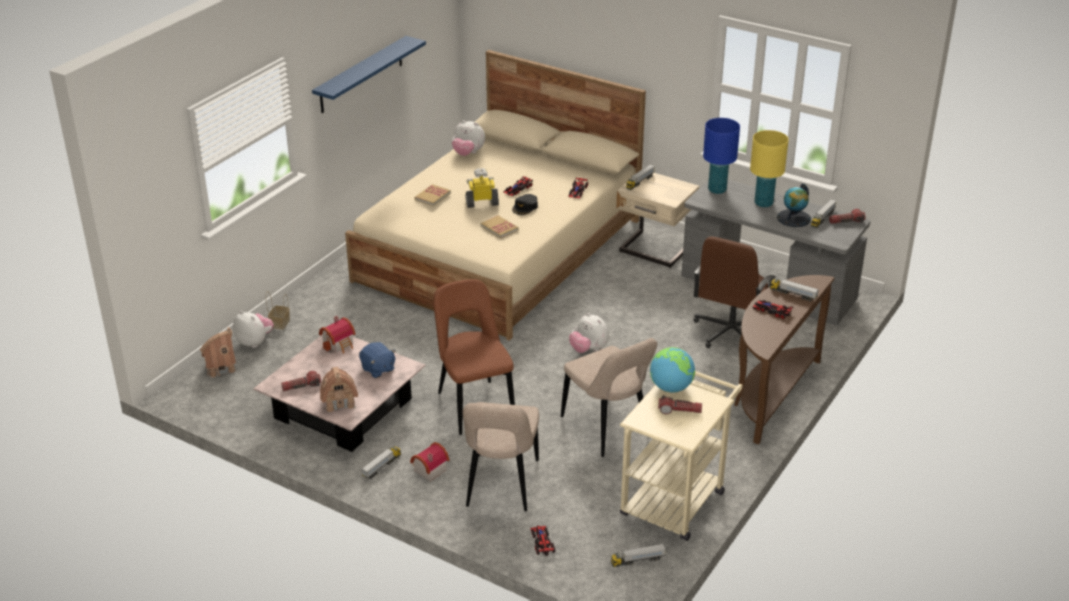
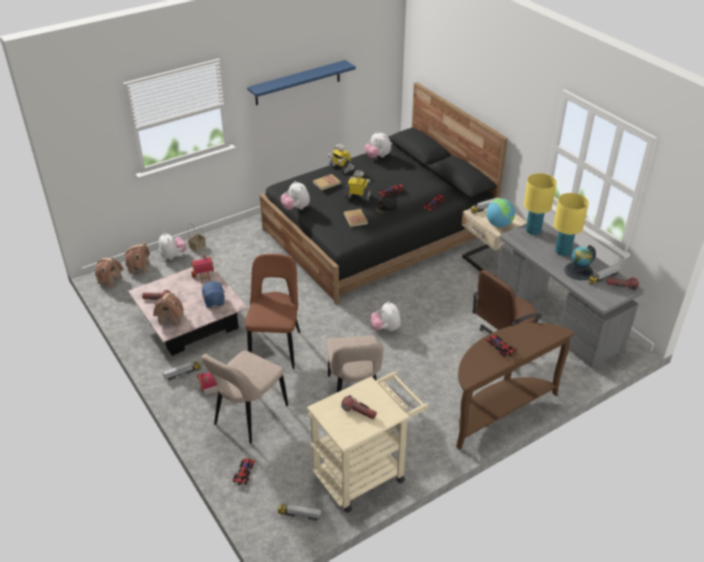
camera: 25 degrees right, 5 degrees up
(192, 393) = (110, 280): none -> toy house
(416, 234) = (296, 208): none -> plush toy
(433, 175) = (341, 167): none -> toy robot
(500, 250) = (378, 233): beige bed -> black bed
(671, 387) = (367, 389): globe -> globe (499, 224)
(717, 190) = (533, 231): blue table lamp -> yellow table lamp
(793, 294) = (528, 337): toy truck -> none

